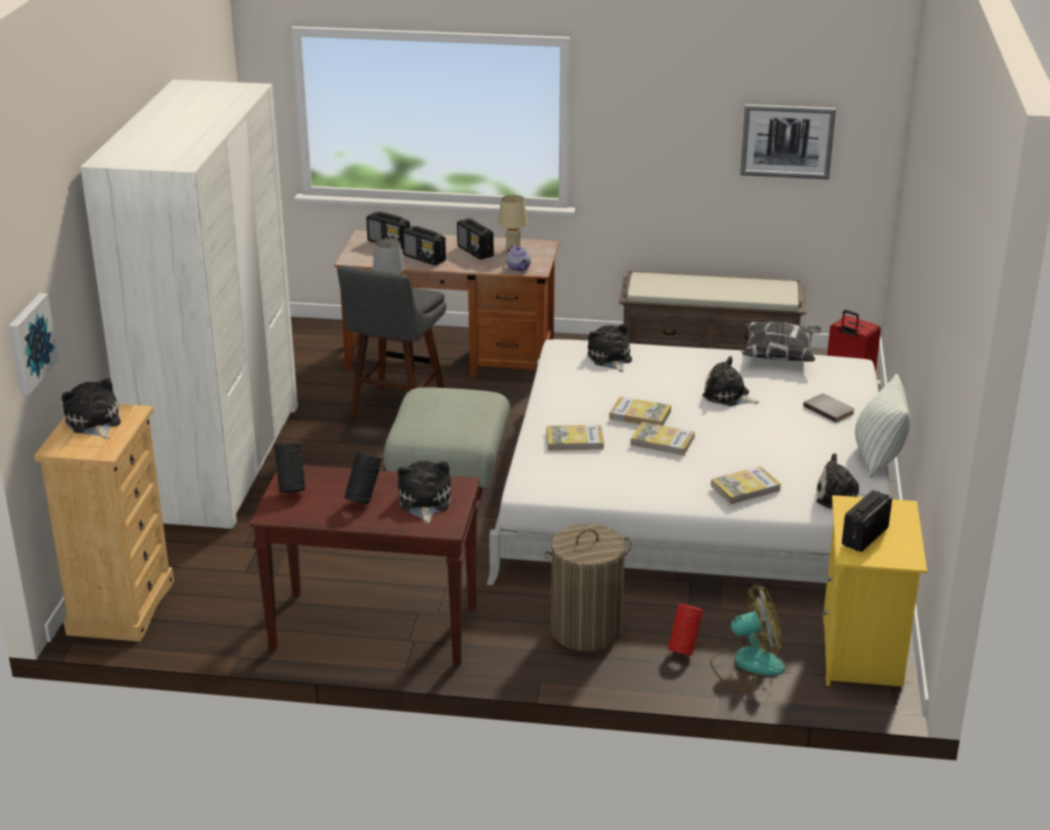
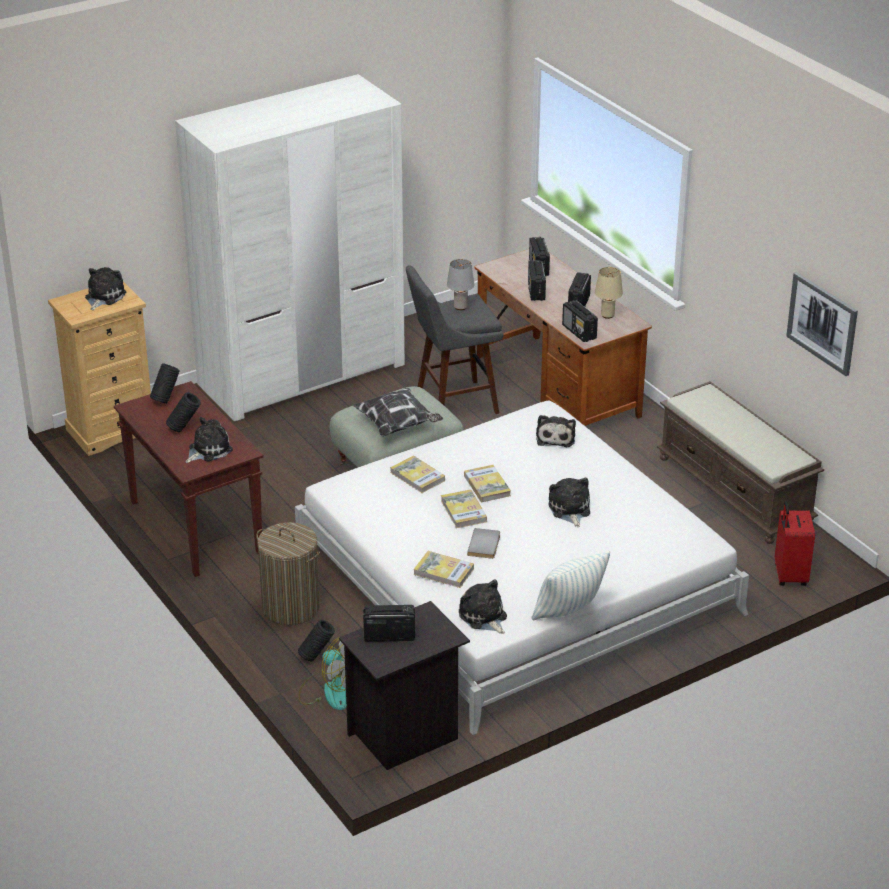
camera: 50 degrees right, 5 degrees up
(29, 343) = (72, 226): picture -> none
(519, 268) = (579, 332): teapot -> radio
(610, 358) = (555, 437): plush toy -> plush toy turned 150 degrees clockwise
(684, 650) = (317, 656): red vase -> black vase
(780, 356) = (672, 506): pillow -> pillow (398, 425)
(830, 409) = (615, 562): grey book -> grey book (485, 545)
(863, 654) = (405, 736): yellow nightstand -> black nightstand

